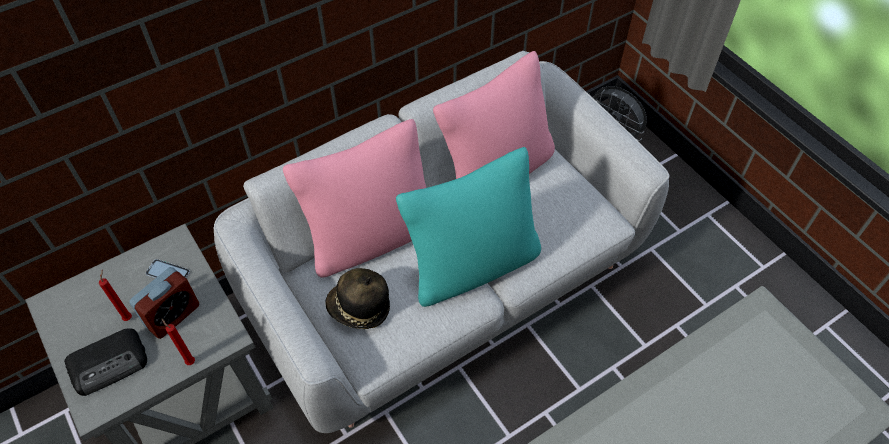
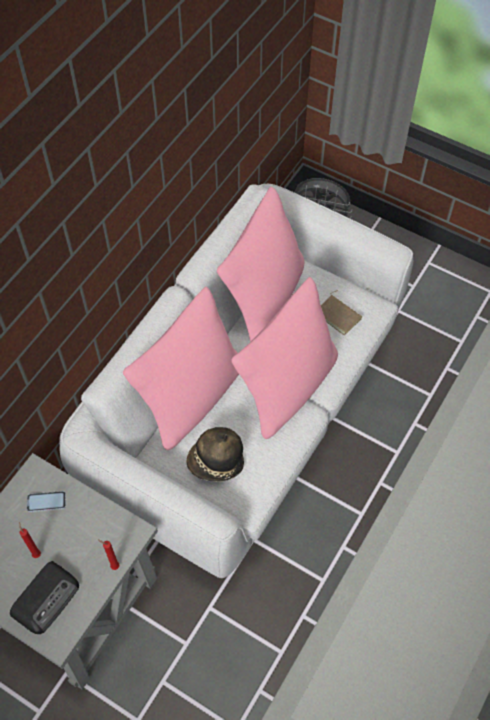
camera: 25 degrees left, 5 degrees up
(173, 316) = (74, 535): alarm clock -> none
(472, 265) = (286, 388): turquoise pillow -> pink pillow
(564, 215) = (339, 315): none -> brown book

